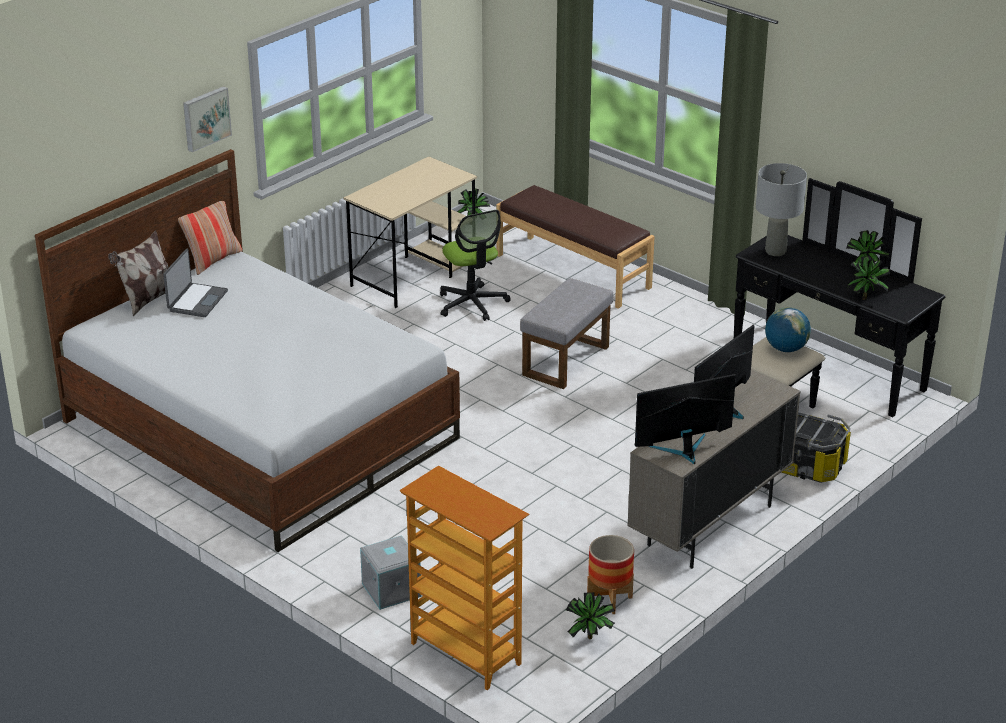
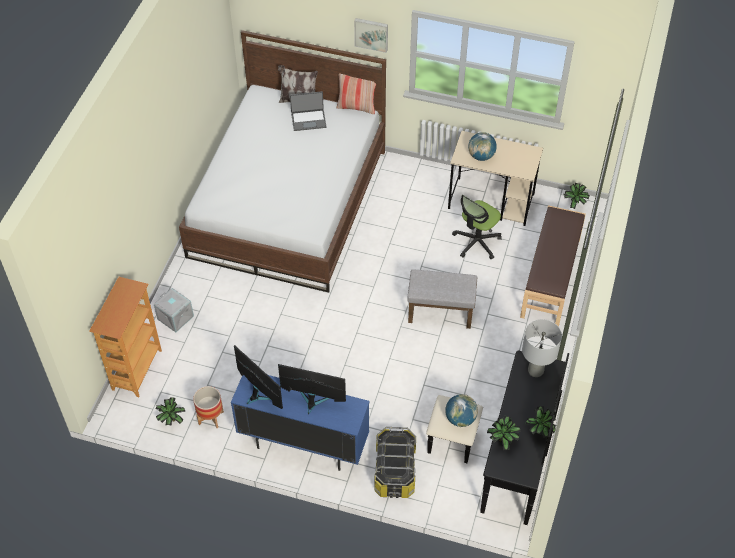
camera: 65 degrees right, 20 degrees up
(402, 196) = (481, 156): none -> globe
(709, 526) = (303, 444): beige cabinet -> blue cabinet

